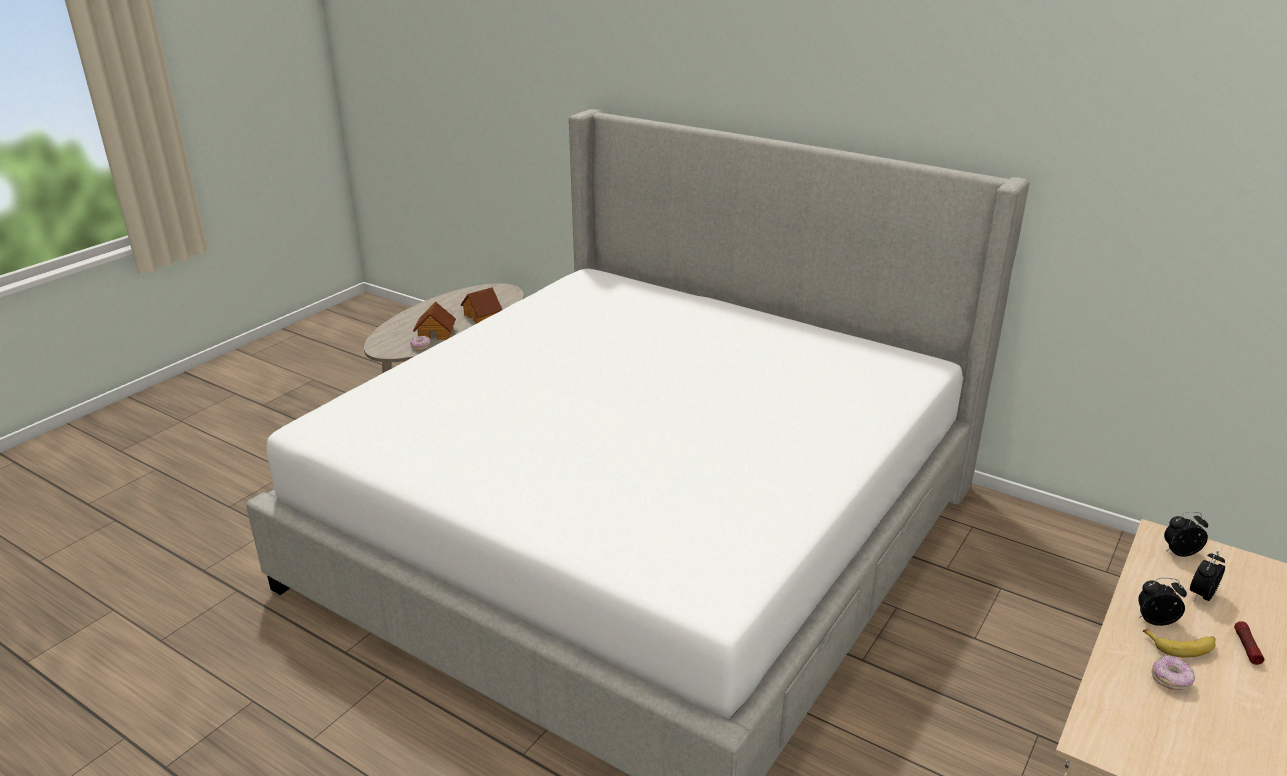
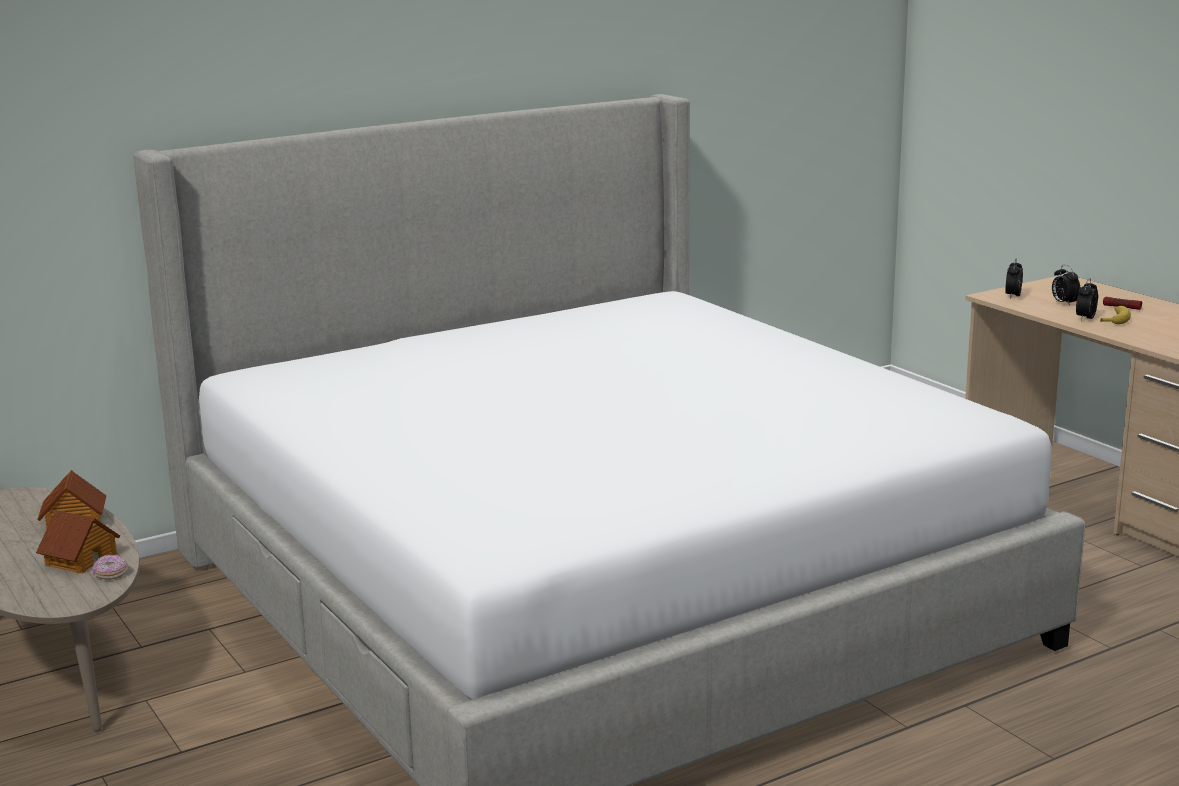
camera: 65 degrees left, 10 degrees down
(1170, 680) = (1147, 329): donut -> none

